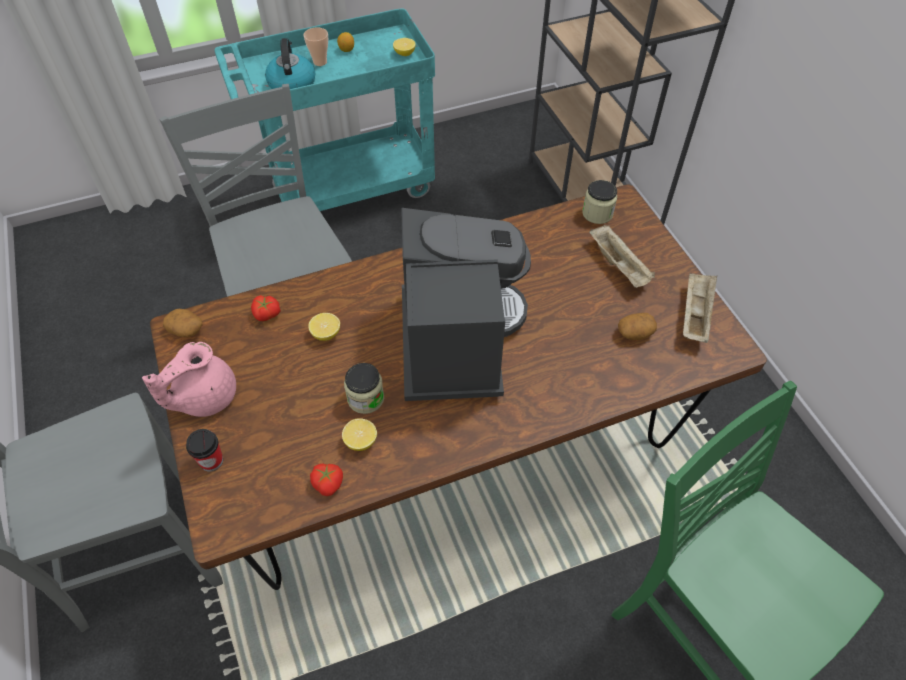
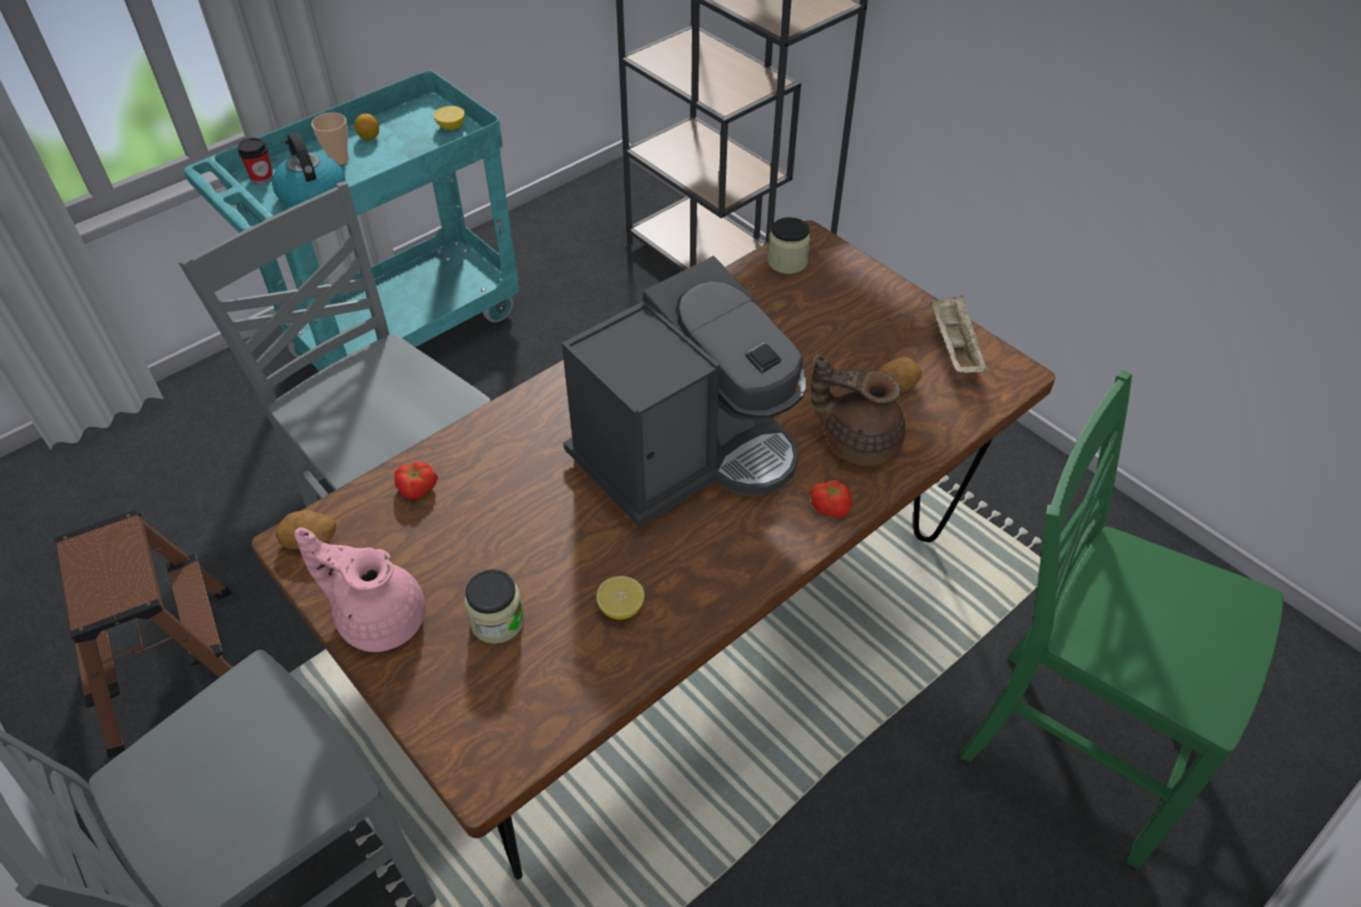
camera: 20 degrees left, 5 degrees down
(128, 377) = (173, 668): none -> brown step ladder
(204, 397) = (379, 617): pink teapot -> pink teapot turned 90 degrees clockwise
(211, 461) = (429, 694): cup -> cup (262, 178)
(326, 334) = (511, 491): lemon -> none
(328, 483) = (603, 671): tomato -> tomato (830, 506)
(366, 398) = (602, 554): jar -> jar (497, 621)
(456, 341) = (686, 453): coffee machine -> coffee machine turned 75 degrees clockwise
(585, 368) = (857, 441): none -> brown teapot
(619, 266) = (841, 315): beige tray -> none

